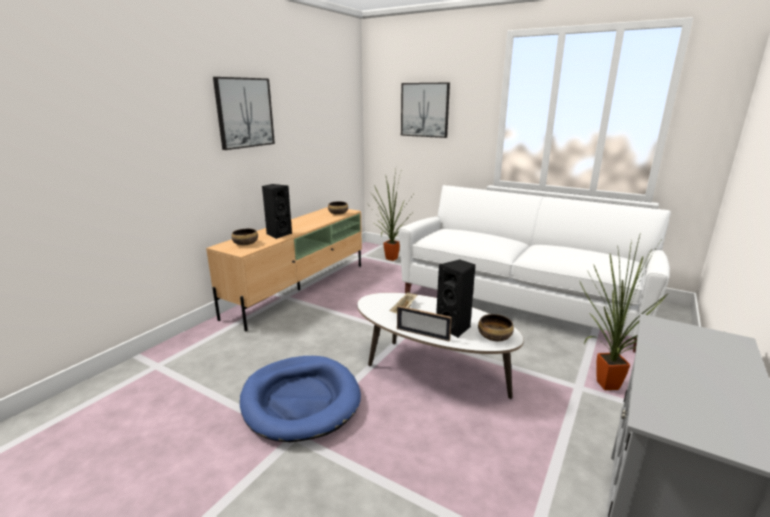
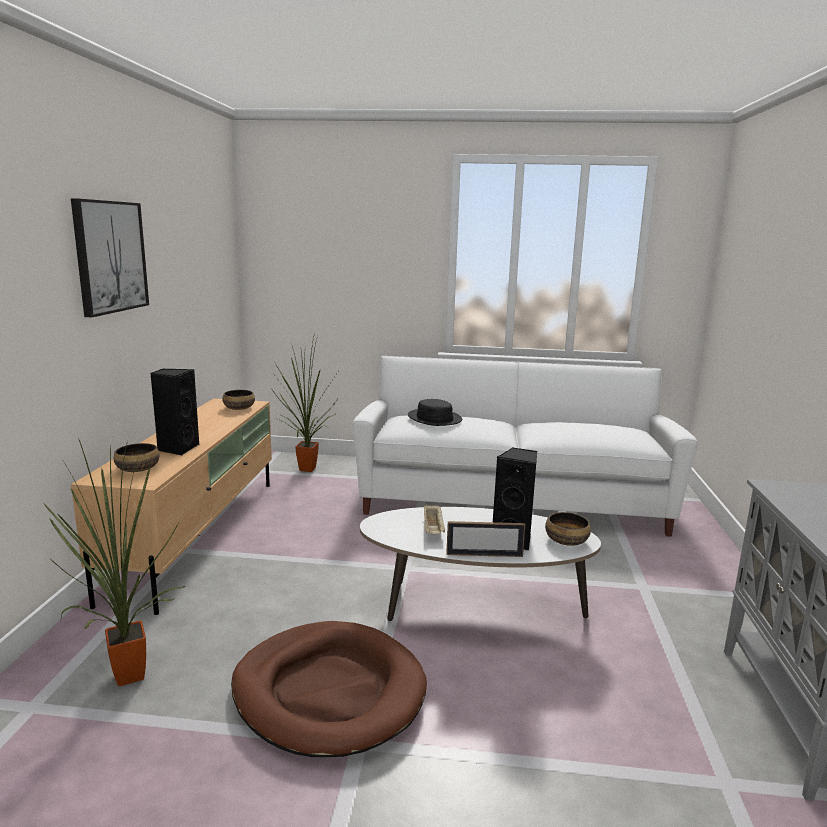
camera: 25 degrees left, 5 degrees down
(300, 400) = (329, 692): blue dog bed -> brown dog bed
(425, 110) = (340, 252): picture -> none
(461, 233) = (434, 418): none -> black hat
(603, 385) = (664, 579): potted plant -> potted plant (123, 677)

